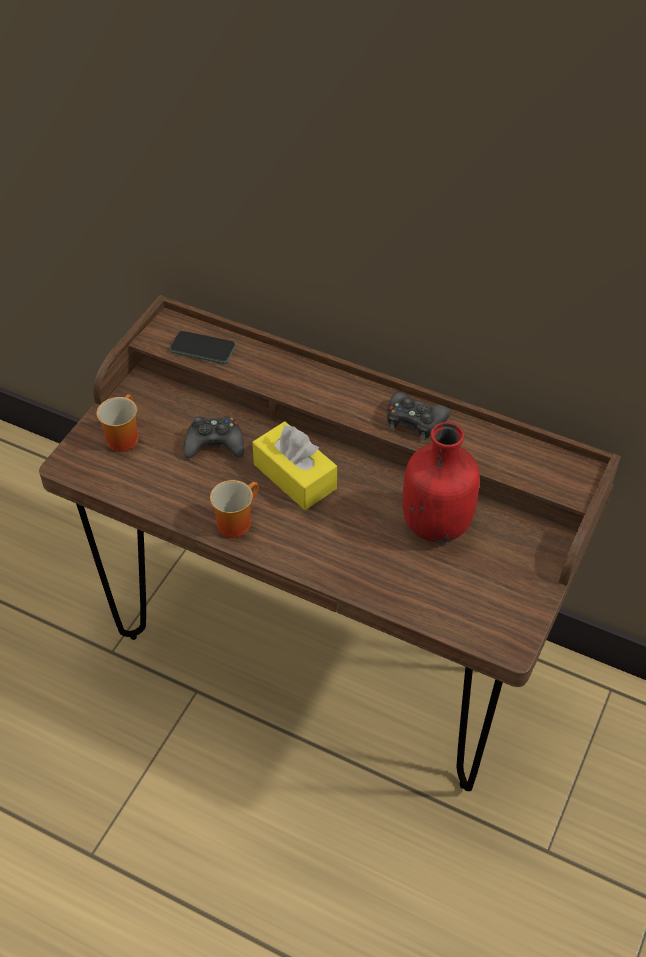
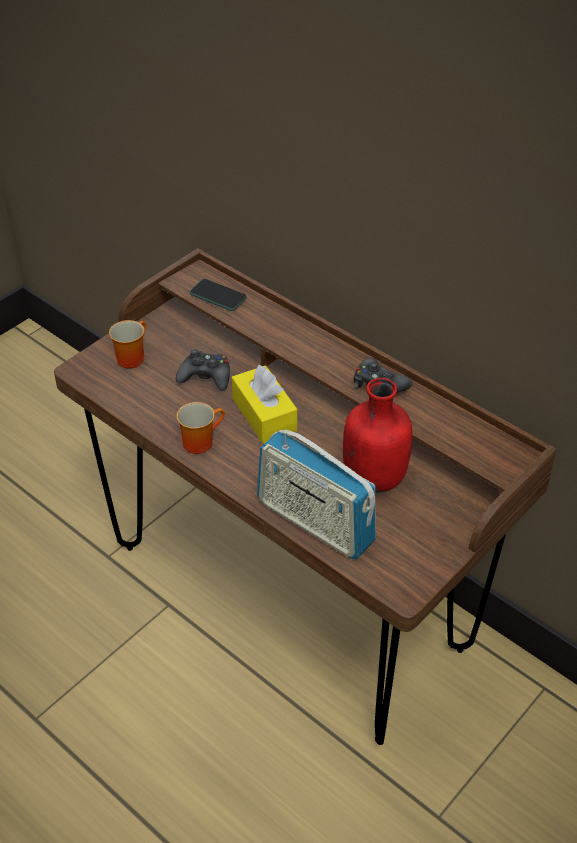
camera: 15 degrees right, 5 degrees down
(392, 589) = (315, 522): none -> radio

